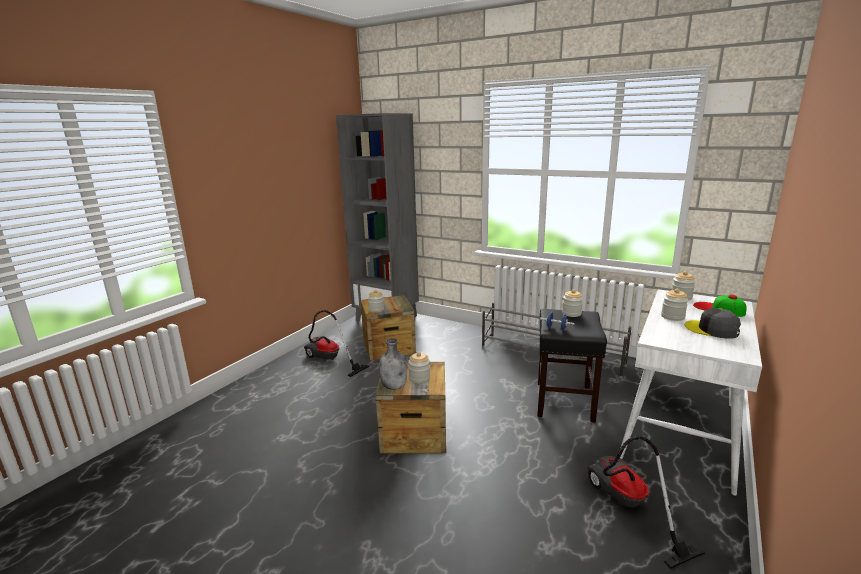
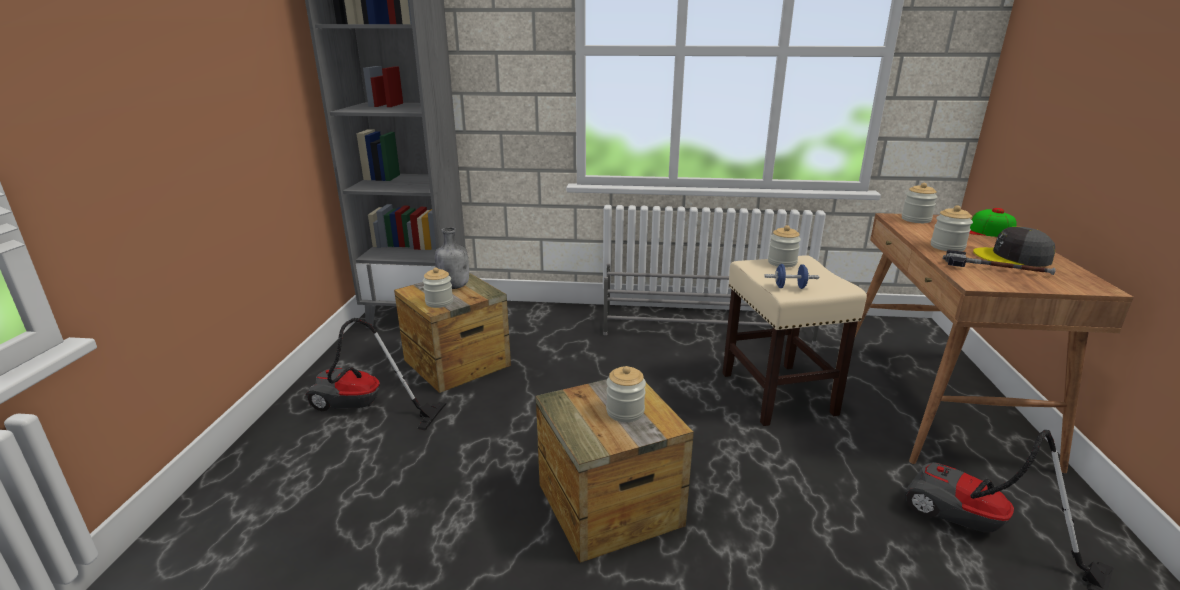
camera: 25 degrees left, 5 degrees up
(394, 386) = (597, 437): grey bottle -> grey bottle (454, 286)
(564, 400) = (776, 392): black stool -> beige stool
(680, 432) = (938, 402): white desk -> brown desk
(684, 334) = (995, 268): none -> hammer

